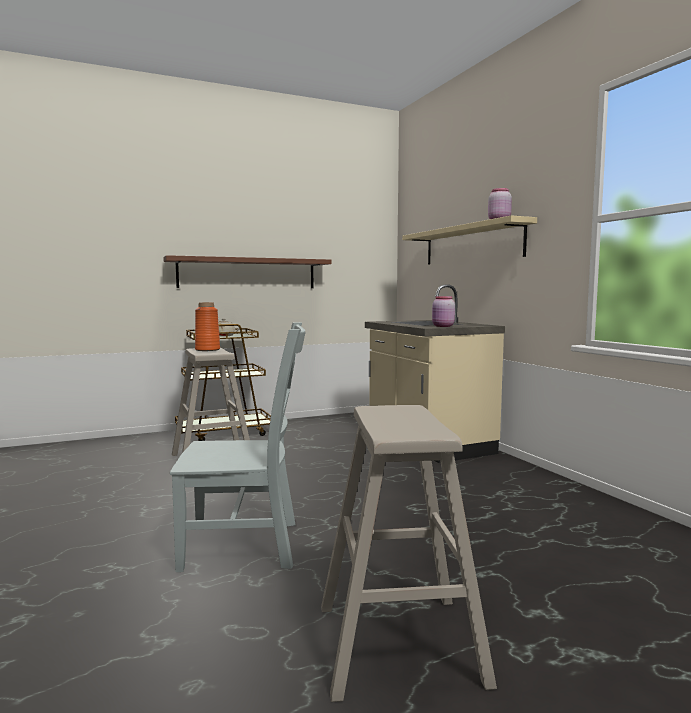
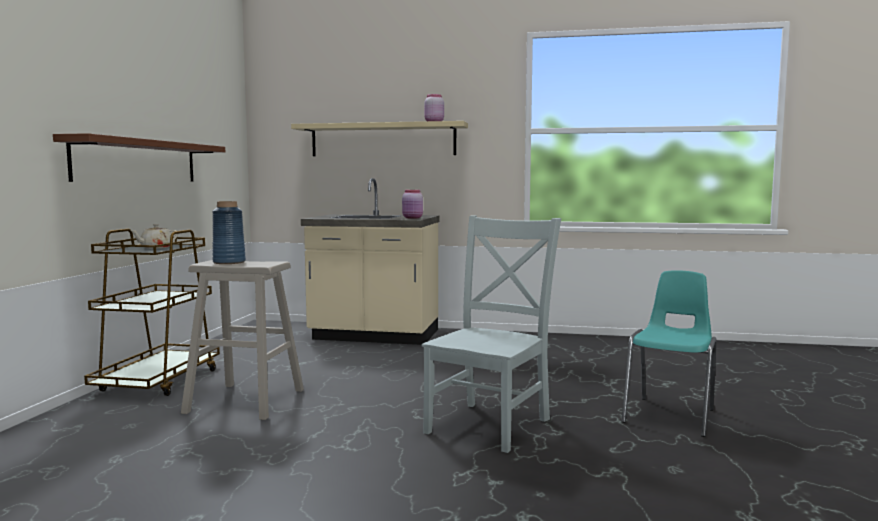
camera: 55 degrees left, 0 degrees up
(207, 349) = (229, 262): orange vase -> blue vase
(399, 644) = (671, 415): beige stool -> turquoise chair

